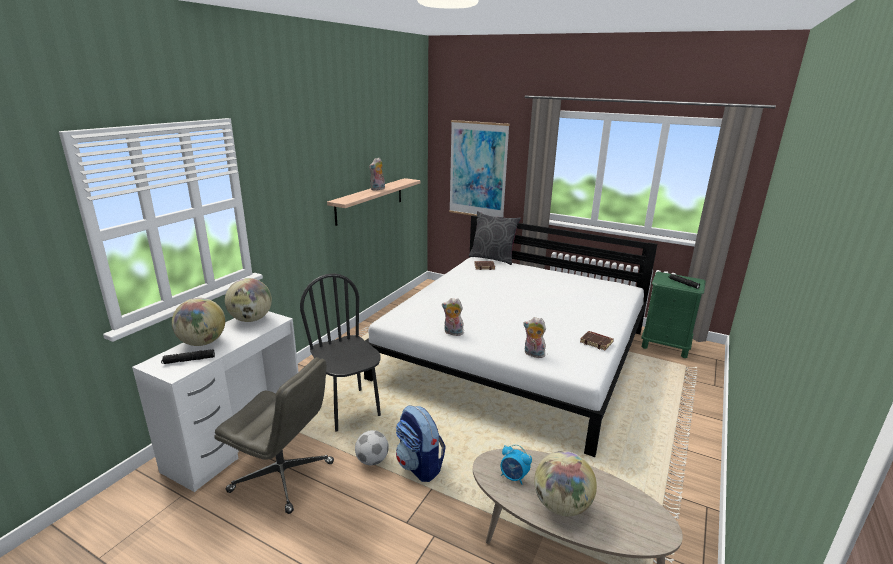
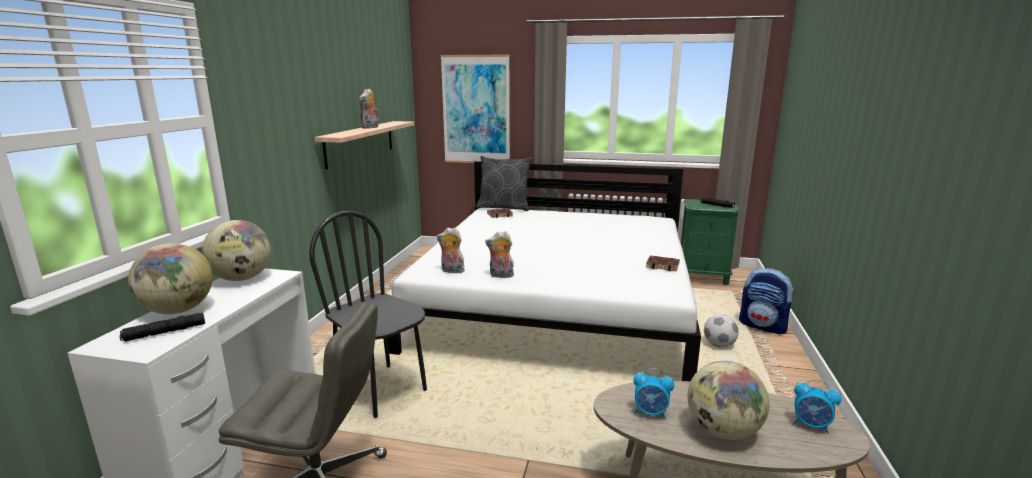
camera: 15 degrees left, 5 degrees down
(372, 460) = (438, 443): football -> football (719, 345)
(419, 466) = (501, 437): backpack -> backpack (763, 326)
(533, 354) = (604, 284): plush toy -> plush toy (451, 271)
(640, 517) = (811, 425): none -> alarm clock

